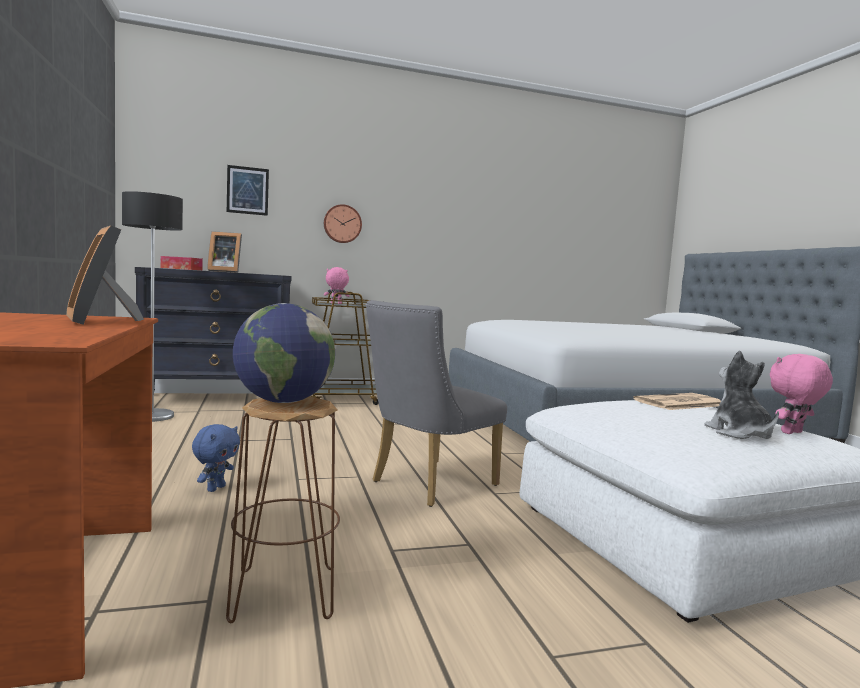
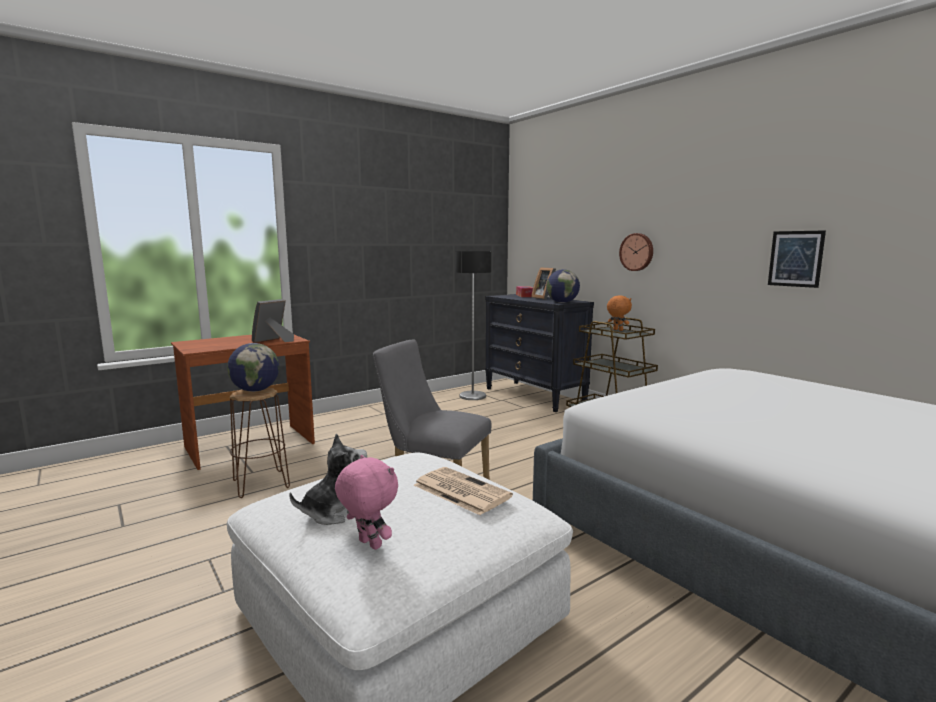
camera: 70 degrees right, 5 degrees up
(215, 488) = (373, 440): blue plush toy -> none
(247, 190) = (571, 230): picture -> picture (795, 258)
(276, 274) = (562, 302): none -> globe
(336, 303) = (617, 330): pink plush toy -> orange plush toy

